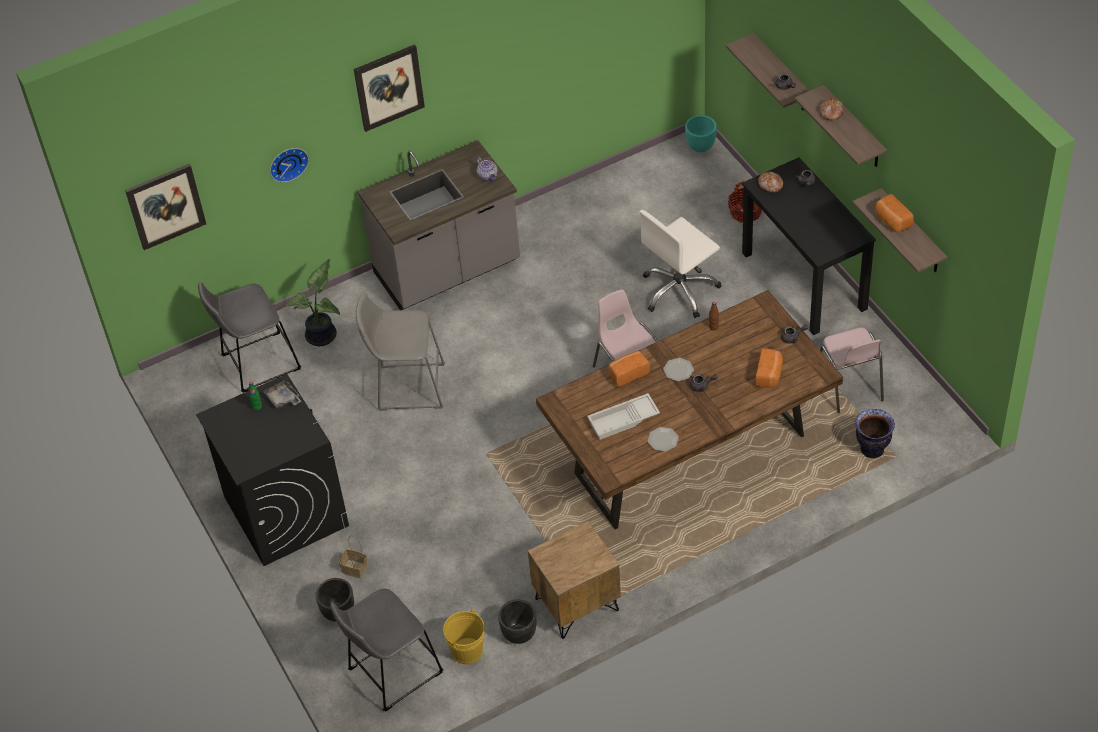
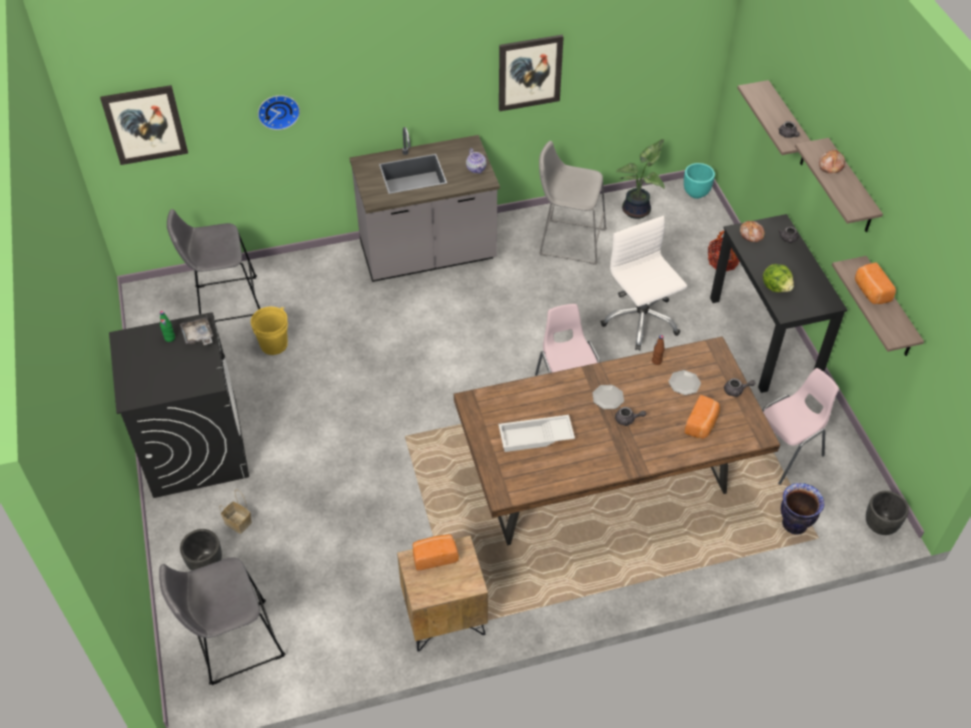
camera: 10 degrees right, 0 degrees up
(323, 336) = (294, 289): potted plant -> potted plant (638, 210)
(389, 87) = (391, 56): picture -> picture (529, 72)
(407, 387) = (353, 354): grey stool -> grey stool (568, 241)
(467, 651) = (317, 639): yellow bucket -> yellow bucket (274, 344)
(519, 634) = (375, 634): black planter -> black planter (880, 525)
(628, 373) = (555, 389): bread -> bread (434, 556)
(663, 440) = (570, 468): plate -> plate (684, 383)
(680, 290) = (640, 320): white office chair -> white office chair turned 90 degrees clockwise
(806, 232) = (776, 287): none -> lettuce
(849, 386) = (785, 452): pink chair -> pink chair turned 120 degrees counterclockwise

